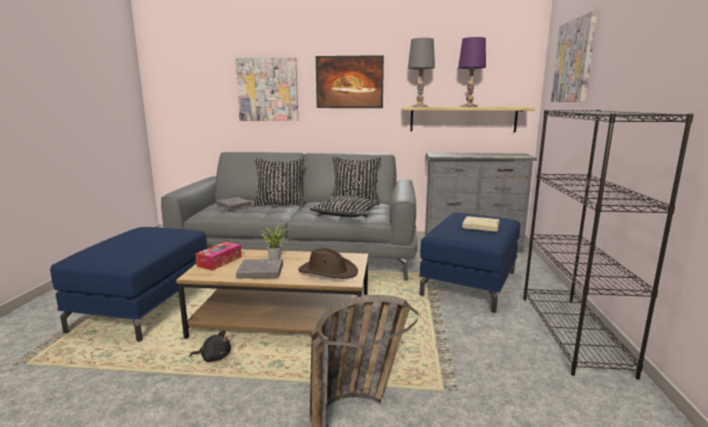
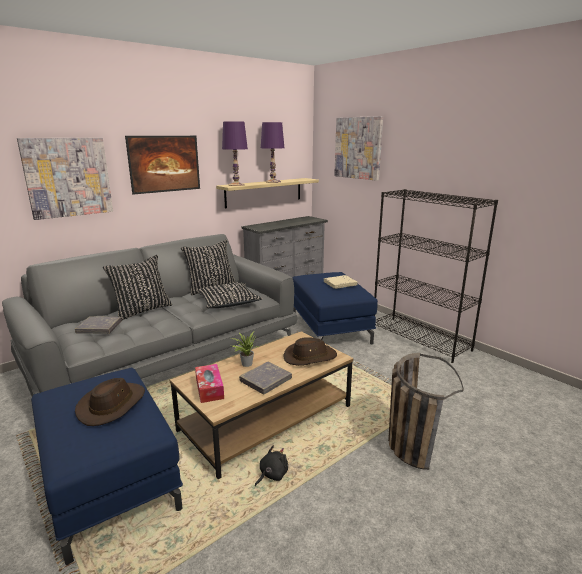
camera: 45 degrees left, 5 degrees up
(143, 242) = (112, 405): none -> brown hat
(420, 106) = (236, 185): grey table lamp -> purple table lamp

